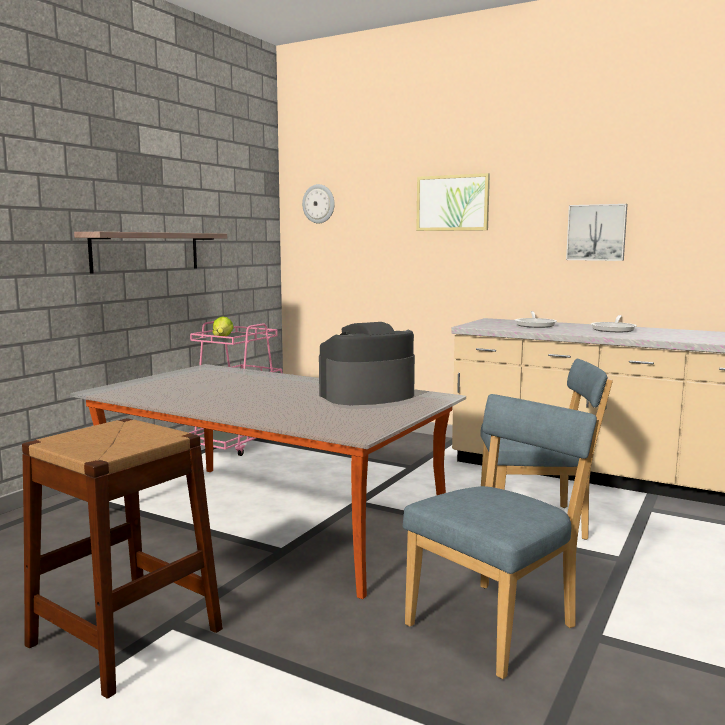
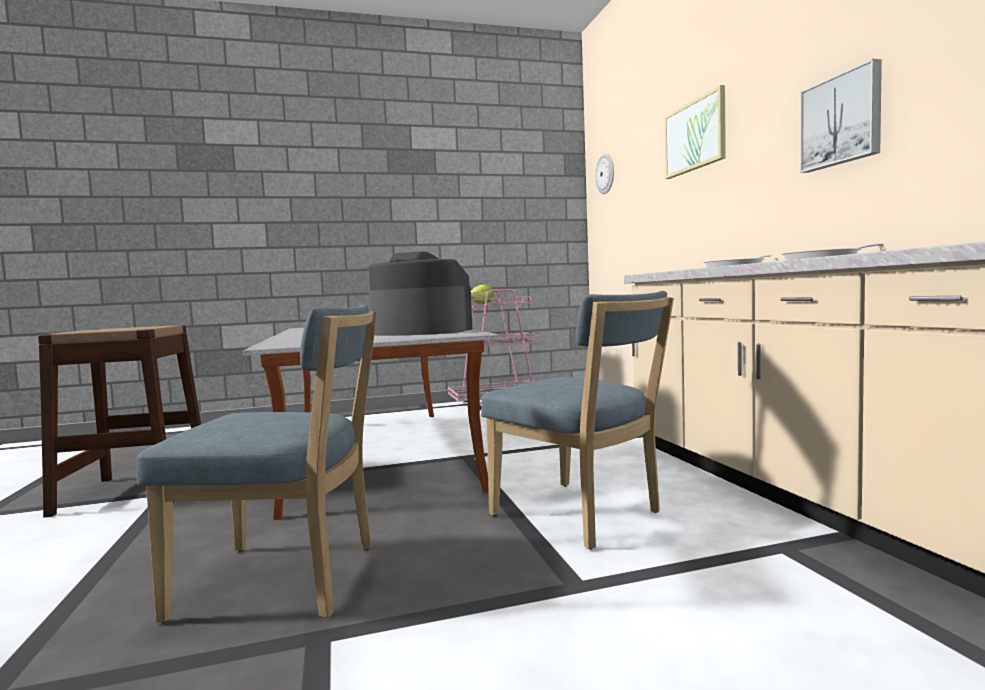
camera: 45 degrees right, 5 degrees down
(146, 251) = (415, 229): shelf -> none

